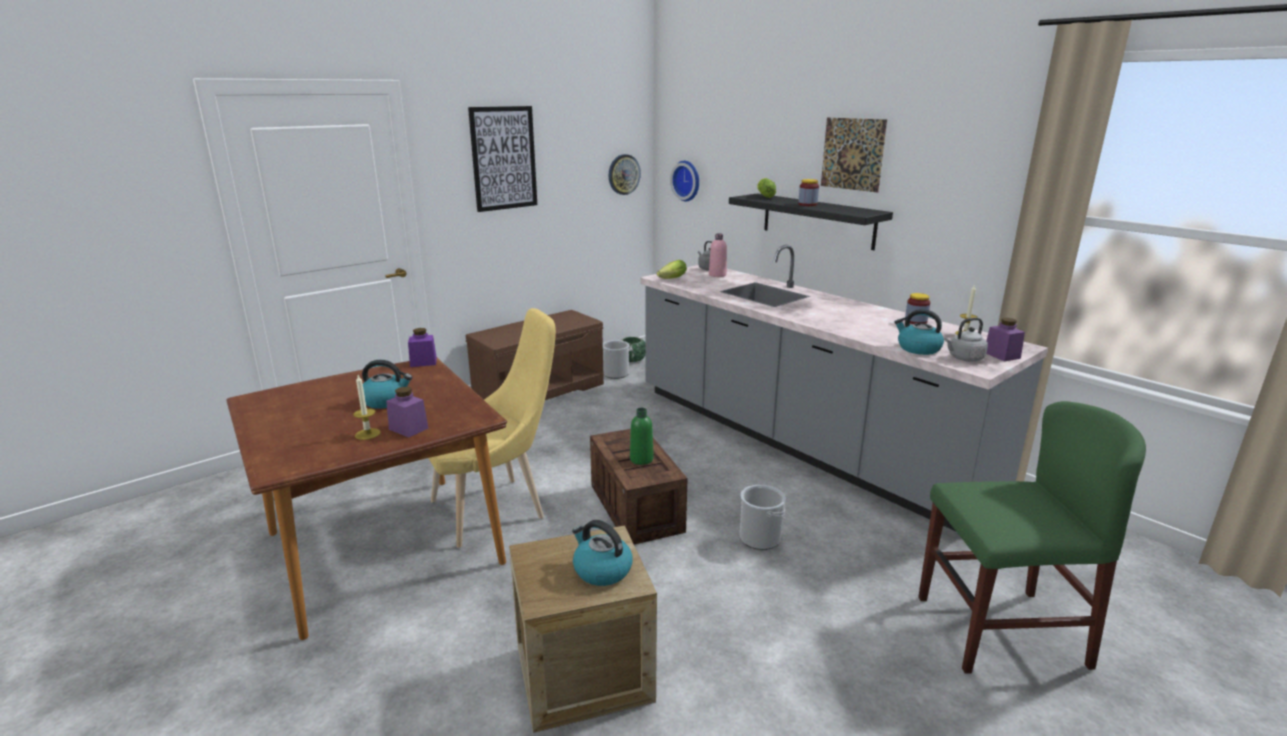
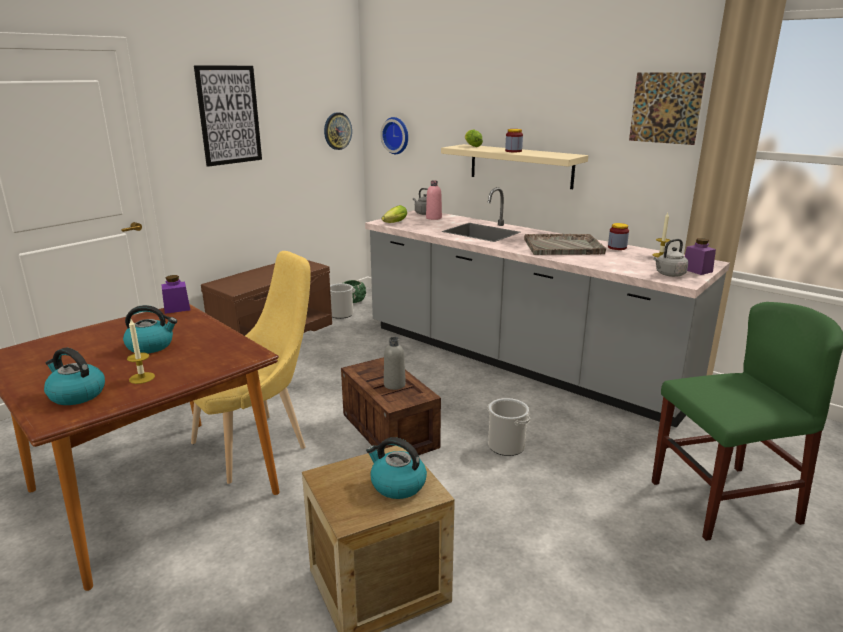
camera: 10 degrees left, 0 degrees up
(408, 429) = (183, 370): purple jar -> none
(641, 459) = (394, 385): green bottle -> grey bottle
(817, 220) = (520, 166): black shelf -> beige shelf
(852, 154) = (550, 105): picture -> picture (665, 108)
(852, 317) = (564, 246): none -> grey tray
(918, 348) = (628, 269): kettle -> kettle (76, 395)

